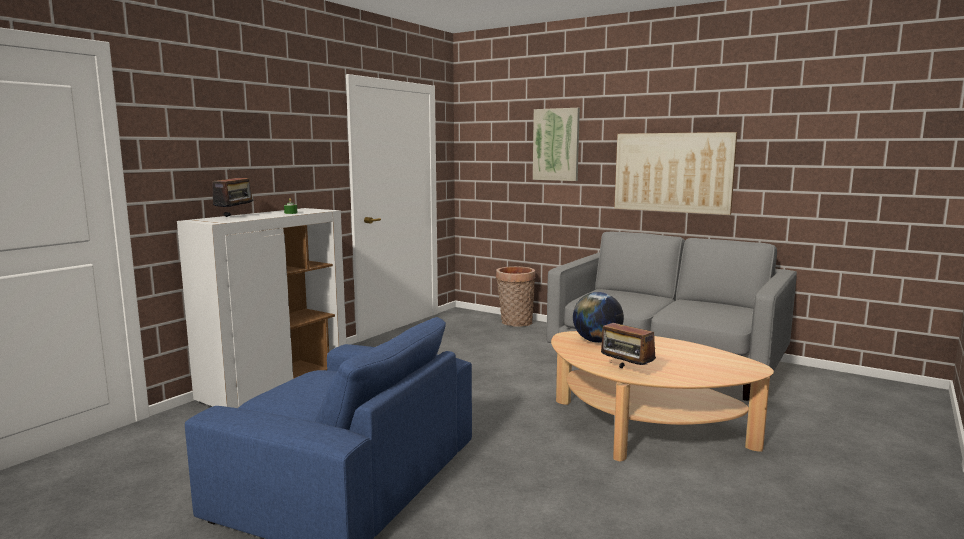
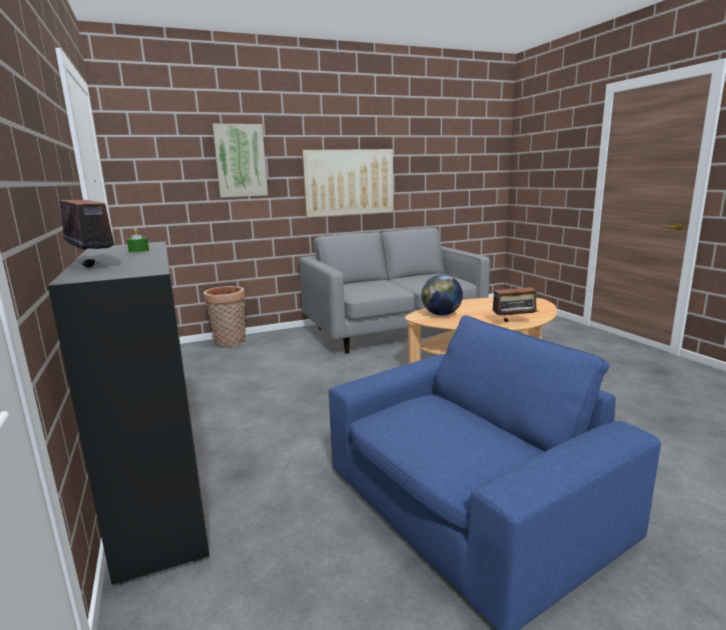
camera: 55 degrees left, 5 degrees up
(276, 384) = (160, 499): white cabinet -> black cabinet

